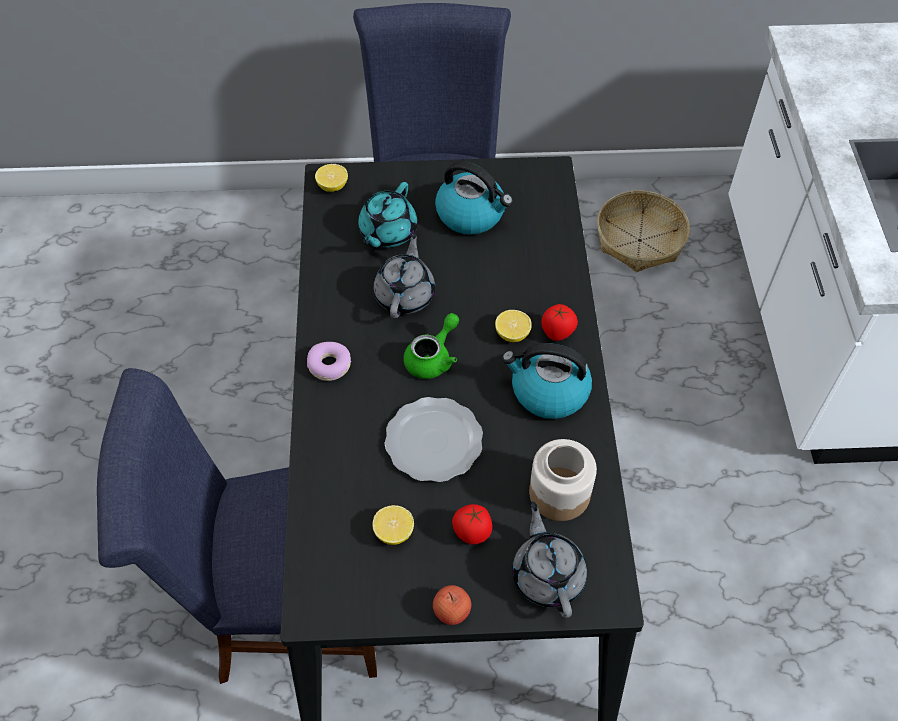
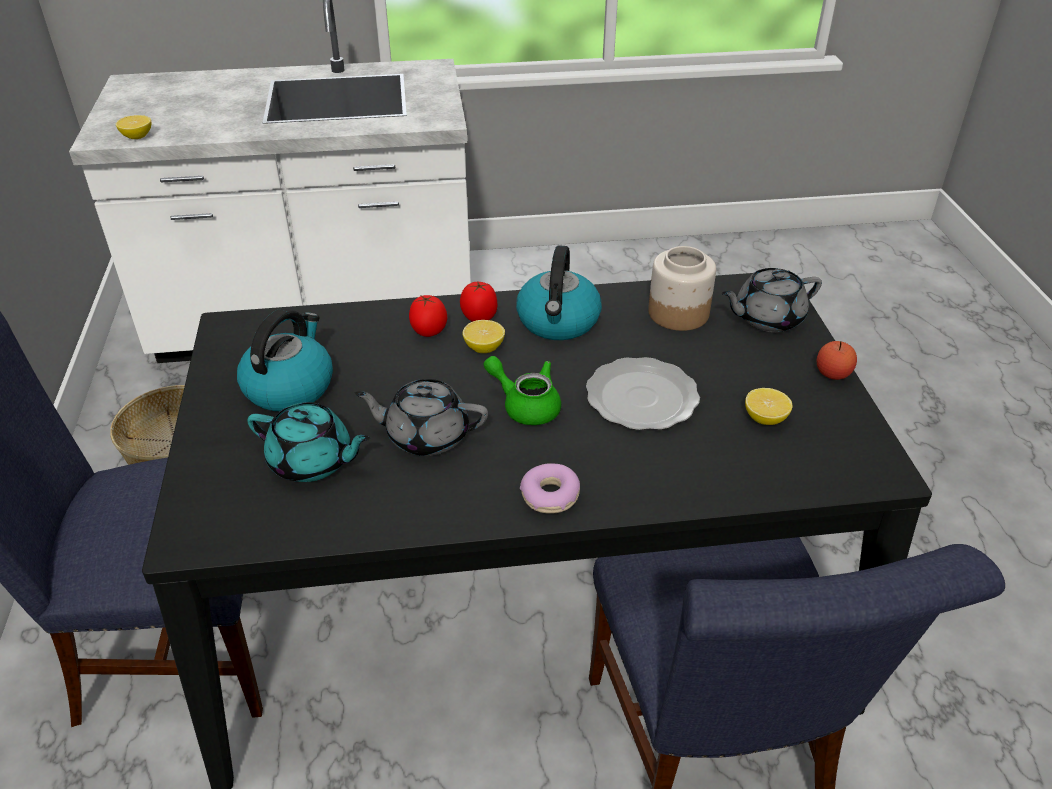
camera: 95 degrees left, 15 degrees down
(332, 186) = (204, 531): lemon -> lemon (137, 137)
(472, 532) = (742, 365): tomato -> tomato (428, 332)

